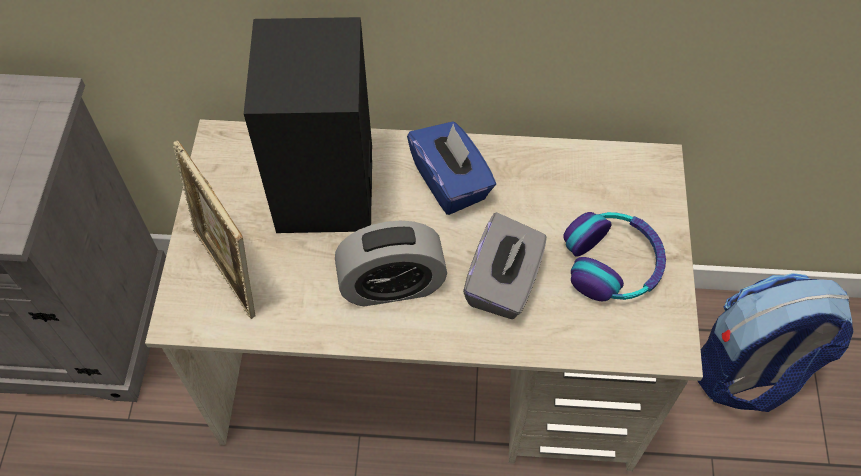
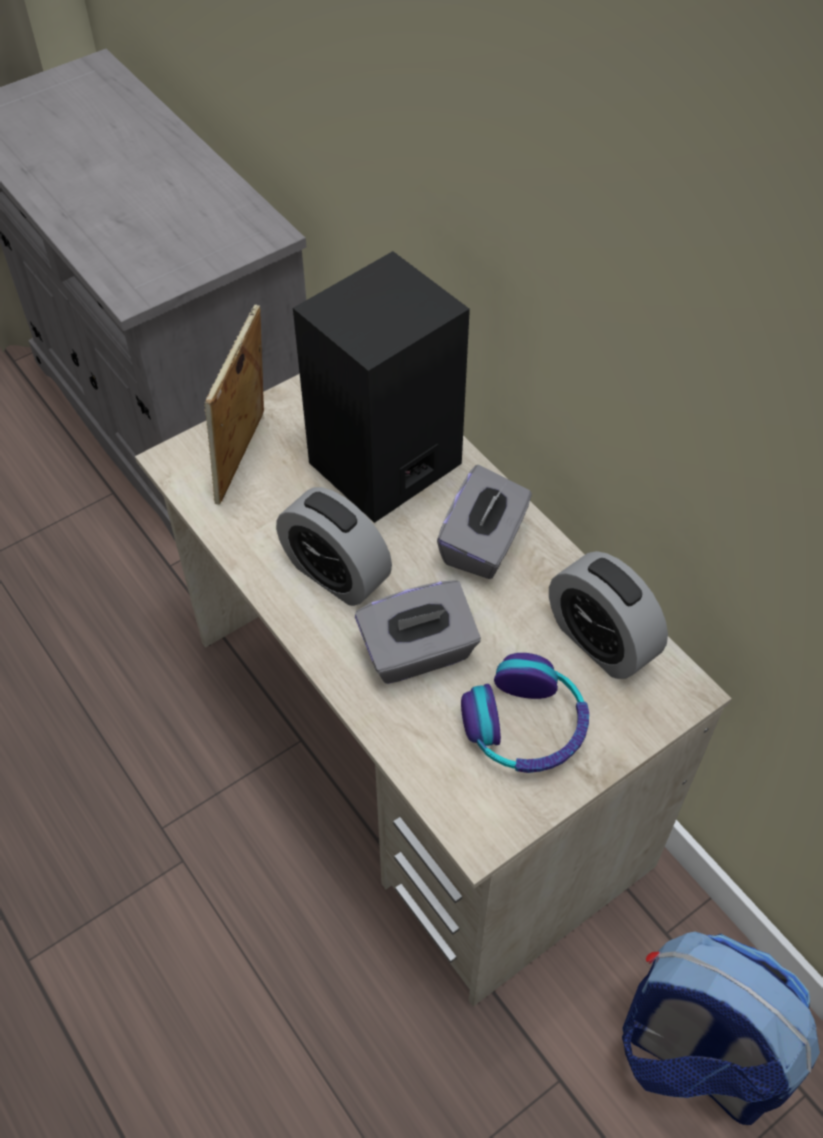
camera: 50 degrees right, 5 degrees down
(451, 182) = (483, 544): blue tissue box -> grey tissue box
(584, 177) = (600, 641): none -> alarm clock

